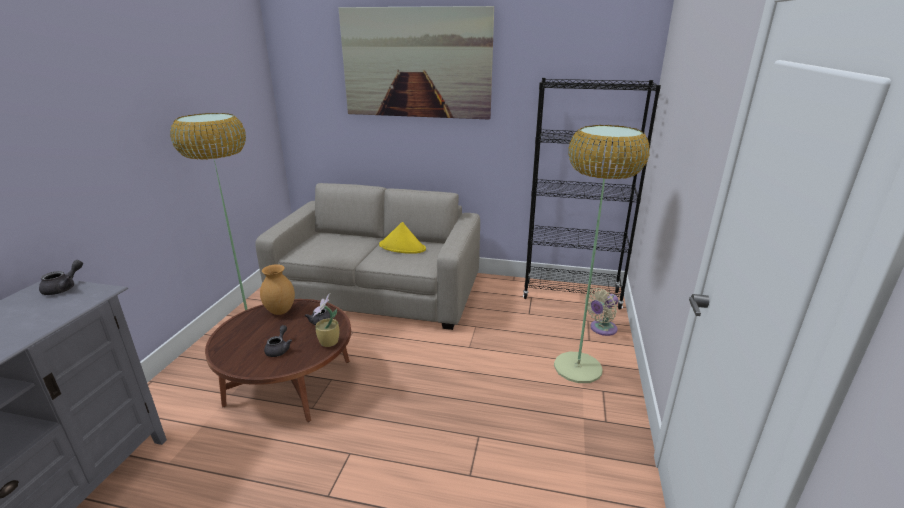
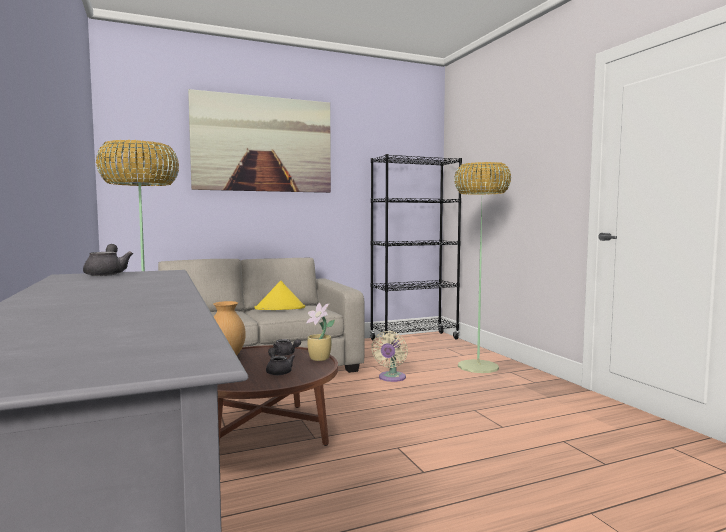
camera: 35 degrees left, 20 degrees down
(601, 329) = (461, 349): beige fan -> beige fan (391, 378)

